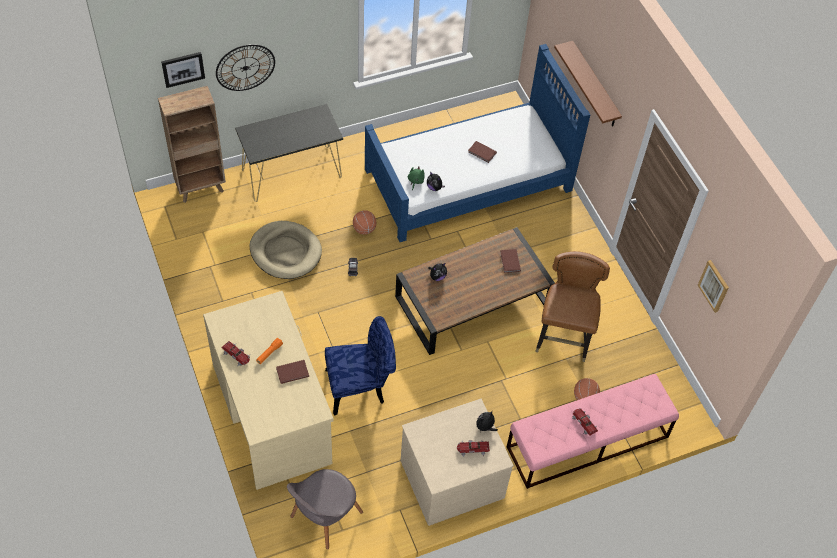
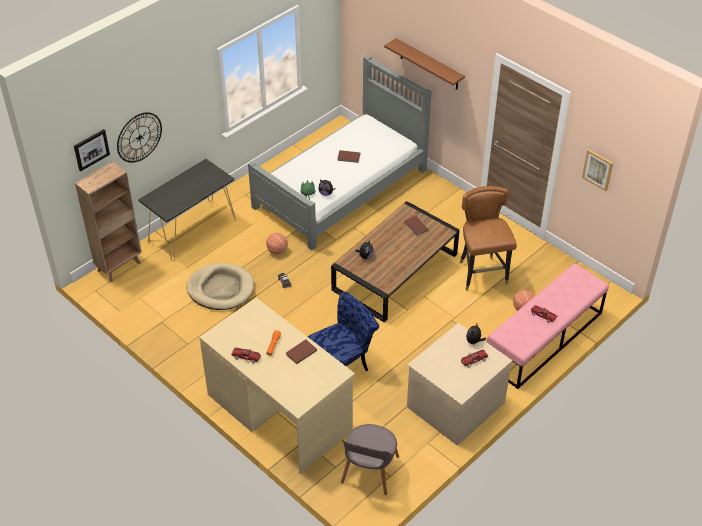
camera: 20 degrees left, 10 degrees down
(469, 179) = (341, 188): blue bed -> grey bed

